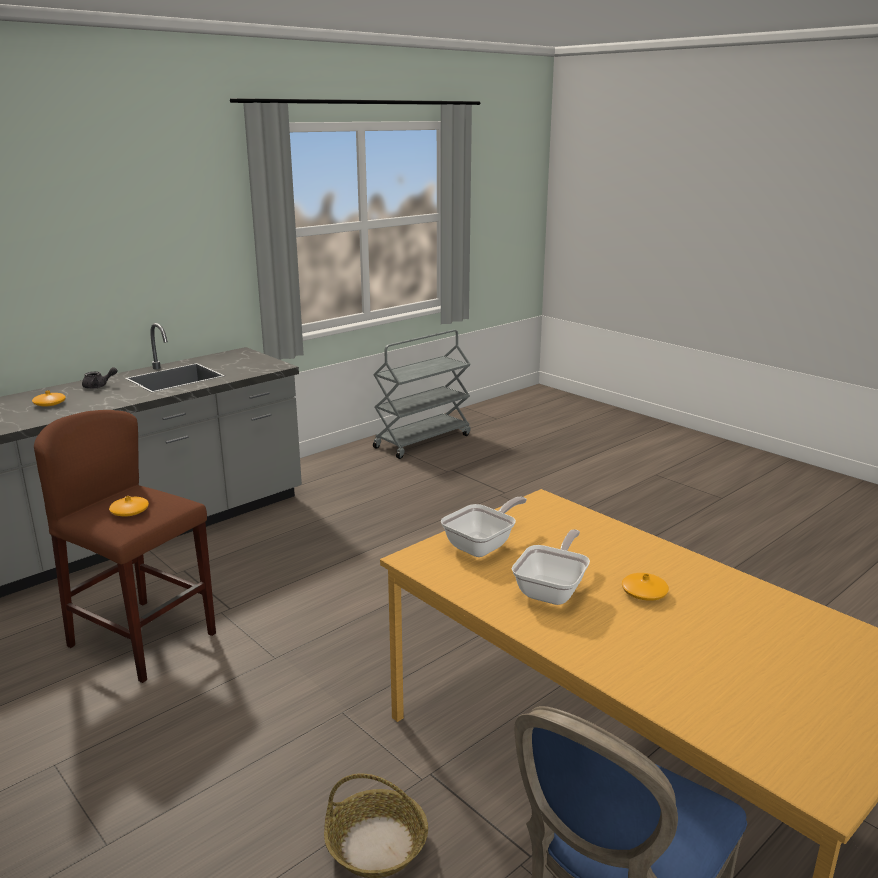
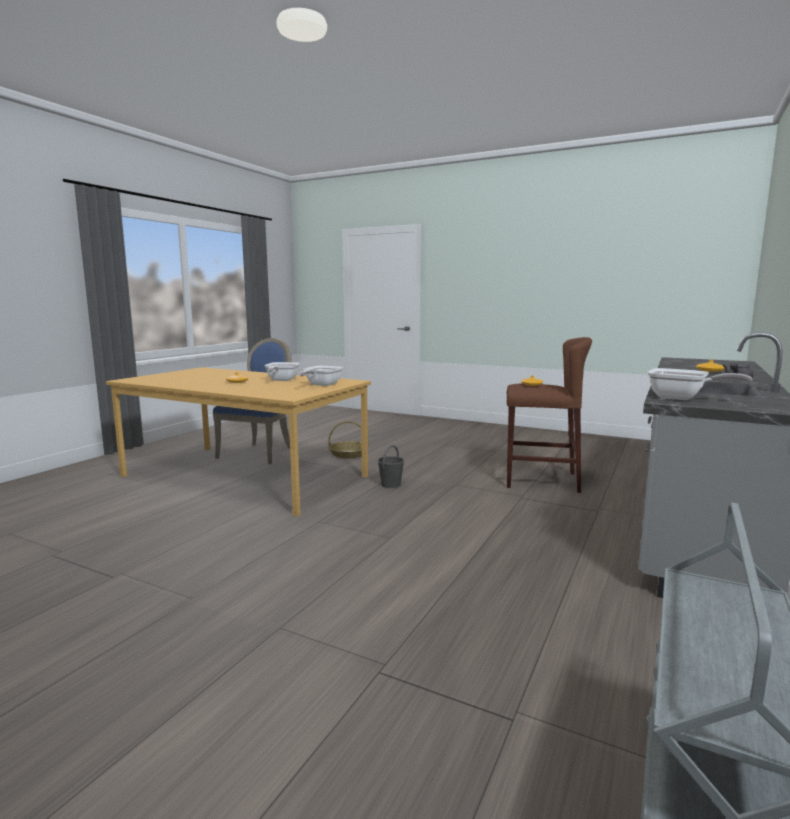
camera: 160 degrees right, 10 degrees down
(255, 367) = (683, 398): none -> frying pan
(372, 679) = (390, 485): none -> grey bucket

